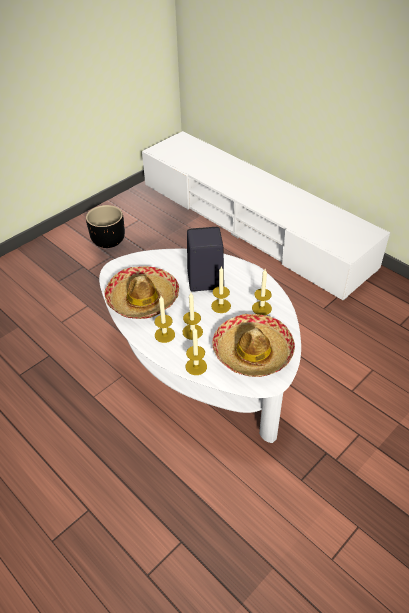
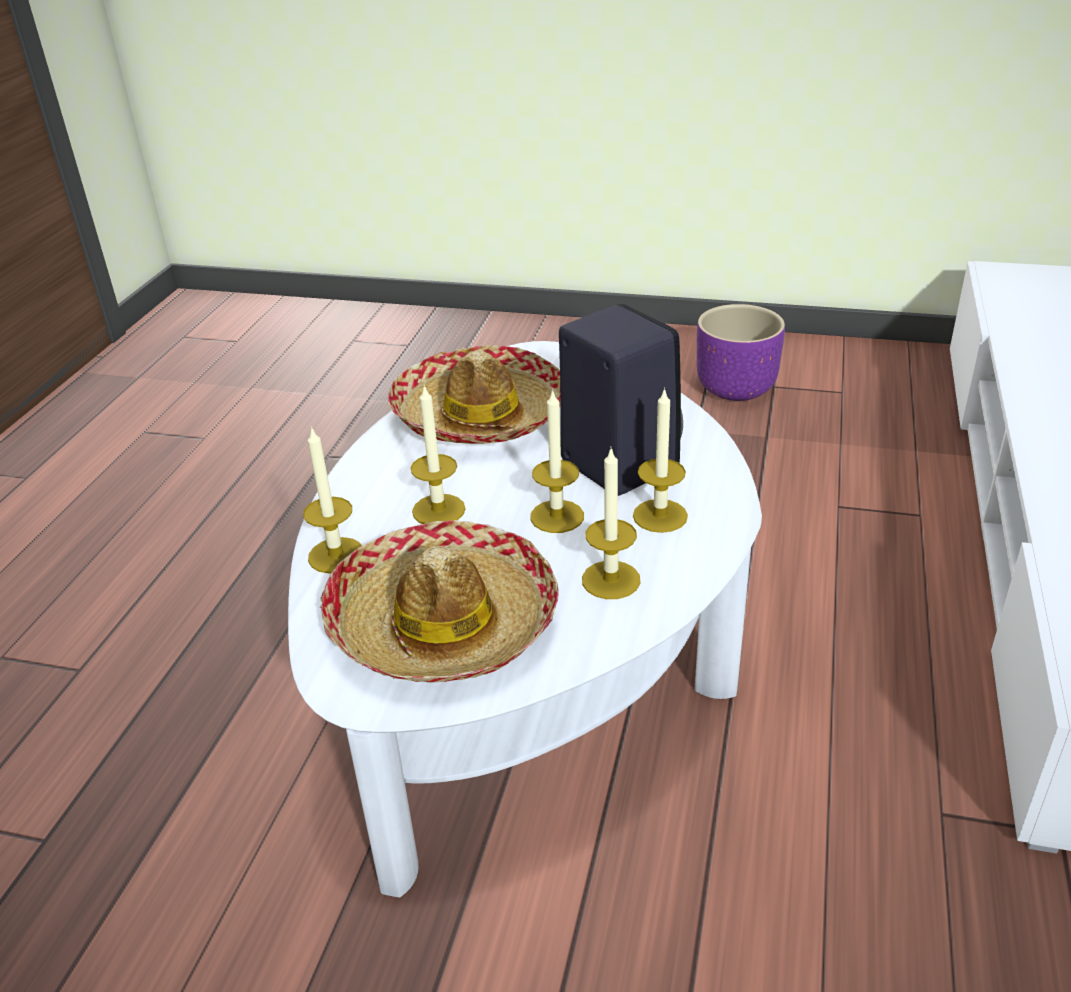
camera: 60 degrees right, 10 degrees down
(109, 241) = (737, 388): black planter -> purple planter
(164, 335) = (400, 479): candle -> candle (660, 516)

